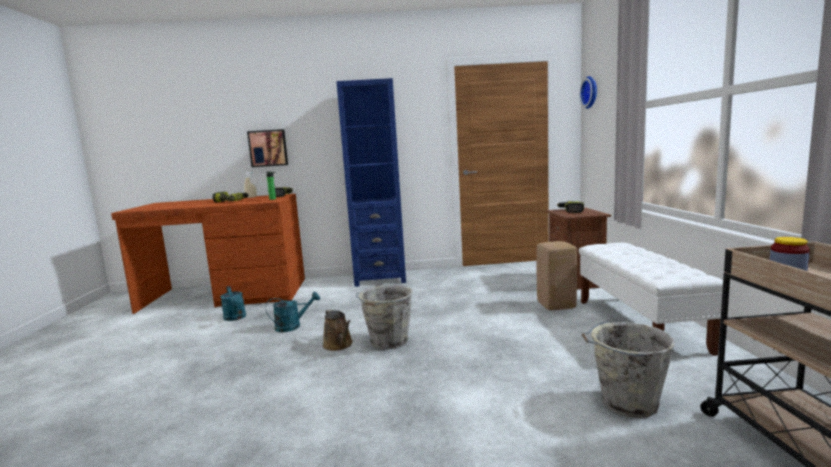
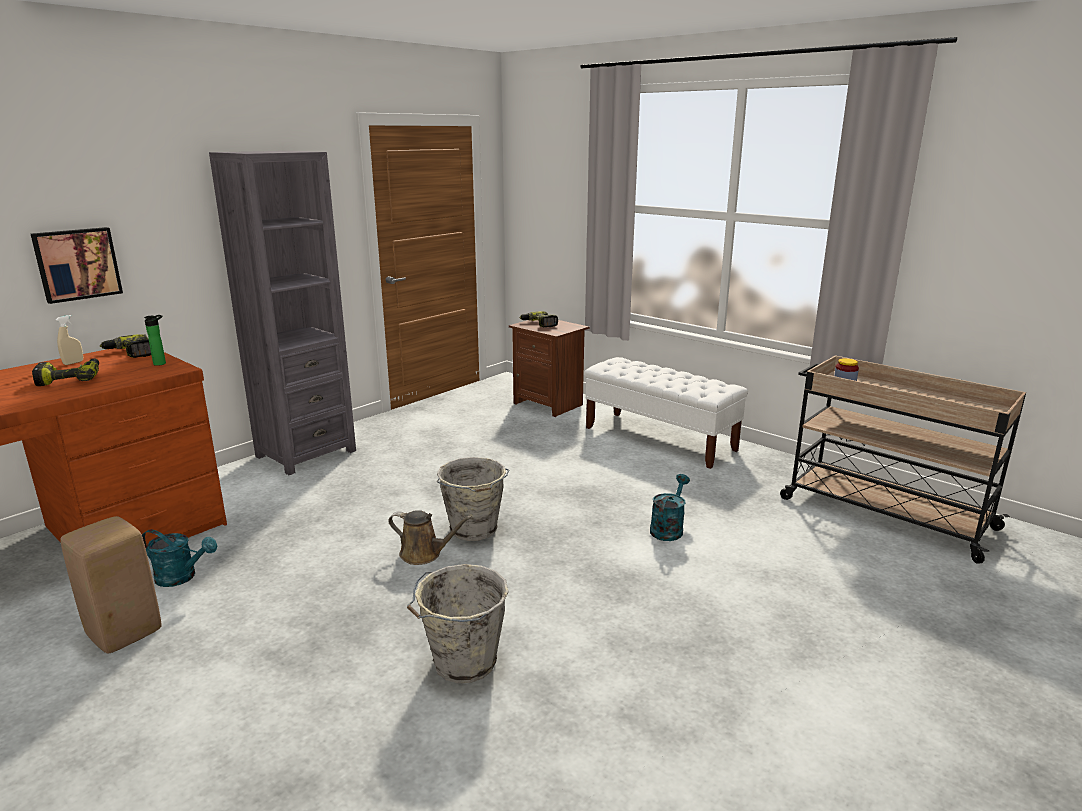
camera: 45 degrees left, 10 degrees up
(293, 326) = (310, 555): turquoise watering can -> turquoise watering can (668, 528)
(380, 278) = (306, 453): blue bookcase -> grey bookcase
(556, 306) = (570, 438): beige stool -> beige stool (124, 634)
(591, 92) = (526, 173): wall clock -> none
(626, 403) = (737, 509): grey bucket -> grey bucket (462, 663)

